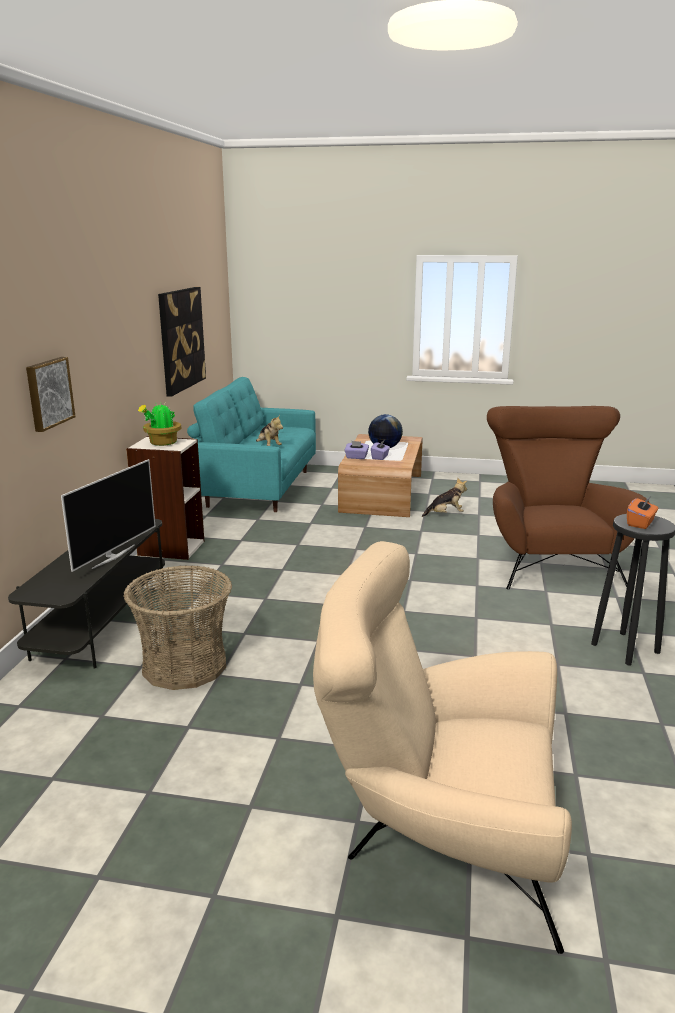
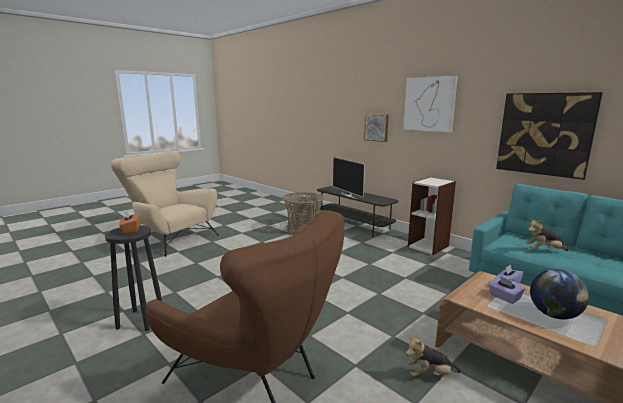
camera: 125 degrees right, 5 degrees down
(105, 322) = (429, 104): none -> picture
(162, 443) = (434, 181): potted plant -> none
(438, 838) = (170, 238): beige armchair -> beige armchair turned 105 degrees counterclockwise
(445, 514) = (429, 375): plush toy -> plush toy turned 60 degrees clockwise

